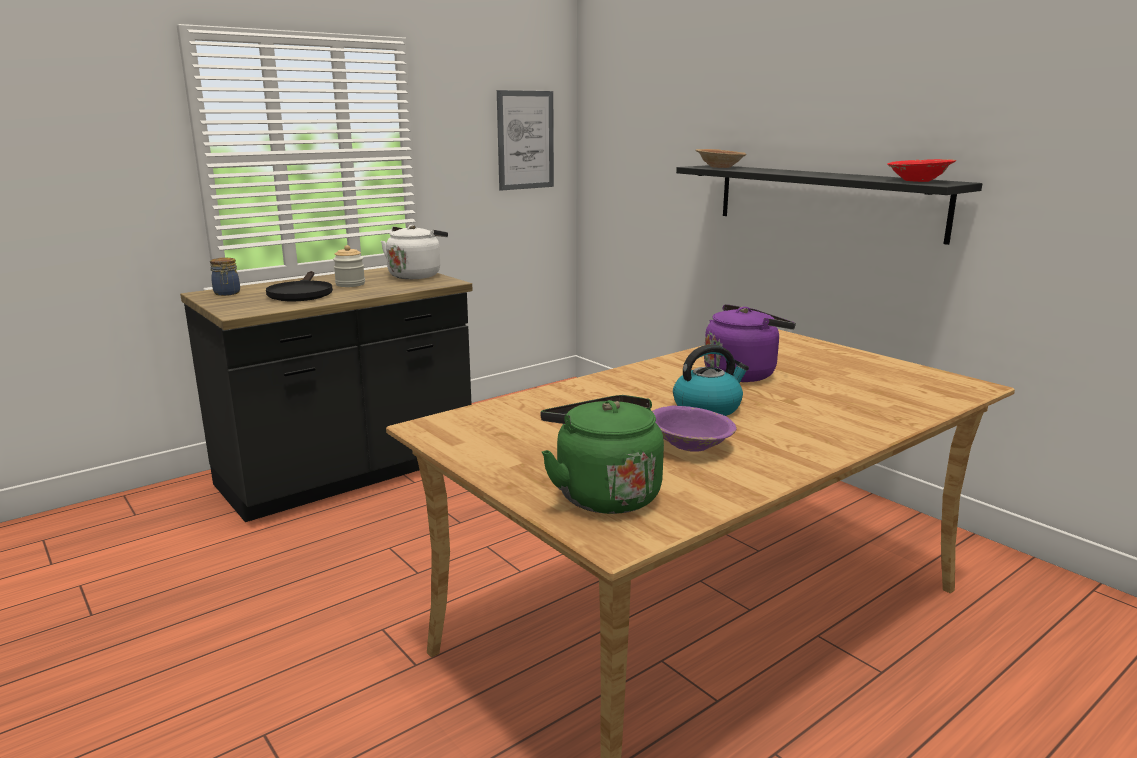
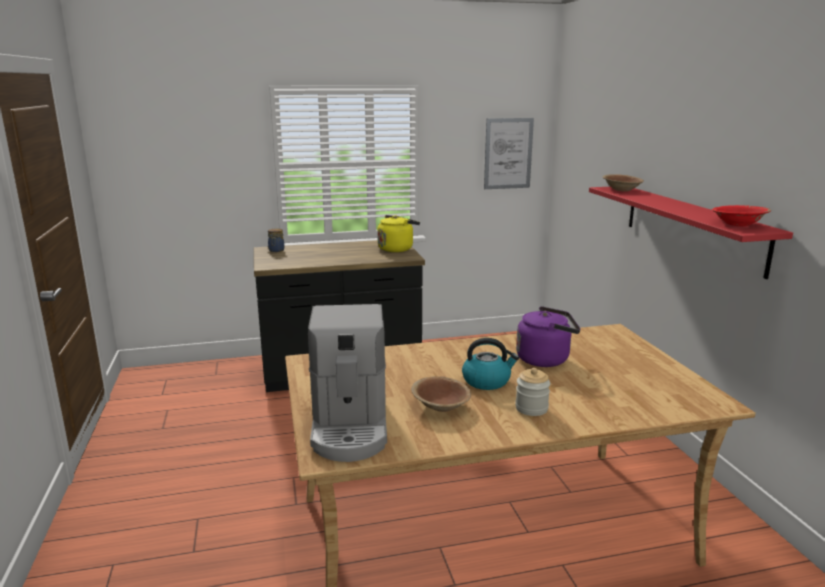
camera: 25 degrees right, 0 degrees up
(301, 293) = (315, 255): black frying pan -> none
(350, 284) = (350, 251): jar -> jar (531, 408)
(416, 275) = (397, 249): white kettle -> yellow kettle
(603, 494) = (350, 426): green kettle -> coffee machine
(690, 445) = (441, 406): purple bowl -> brown bowl
(825, 200) = (691, 227): black shelf -> red shelf

